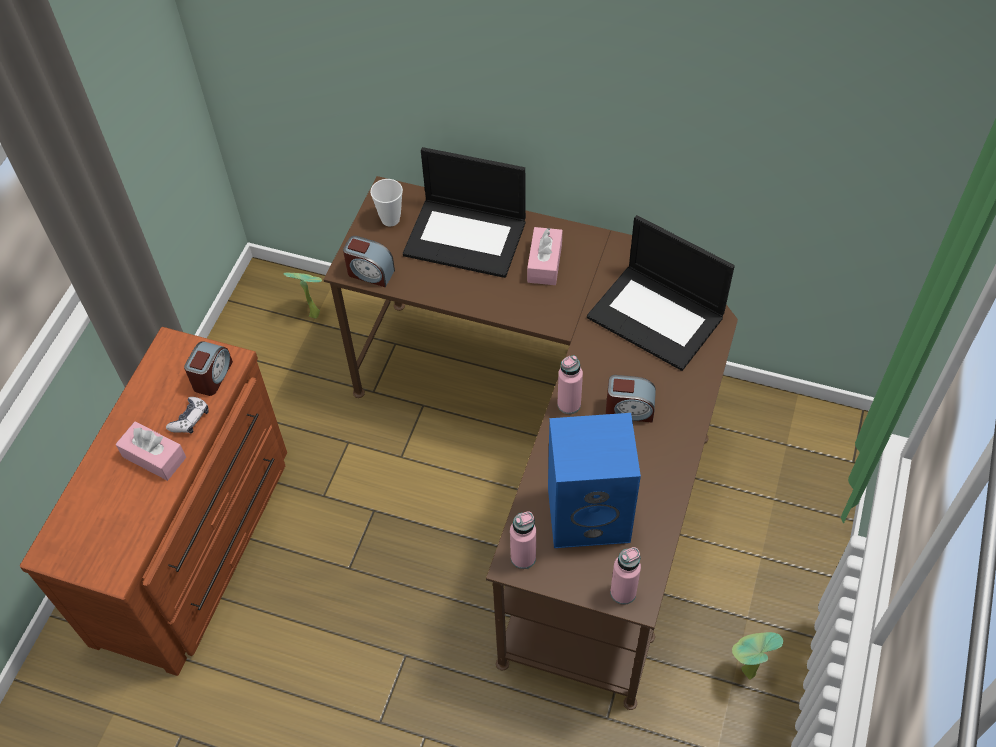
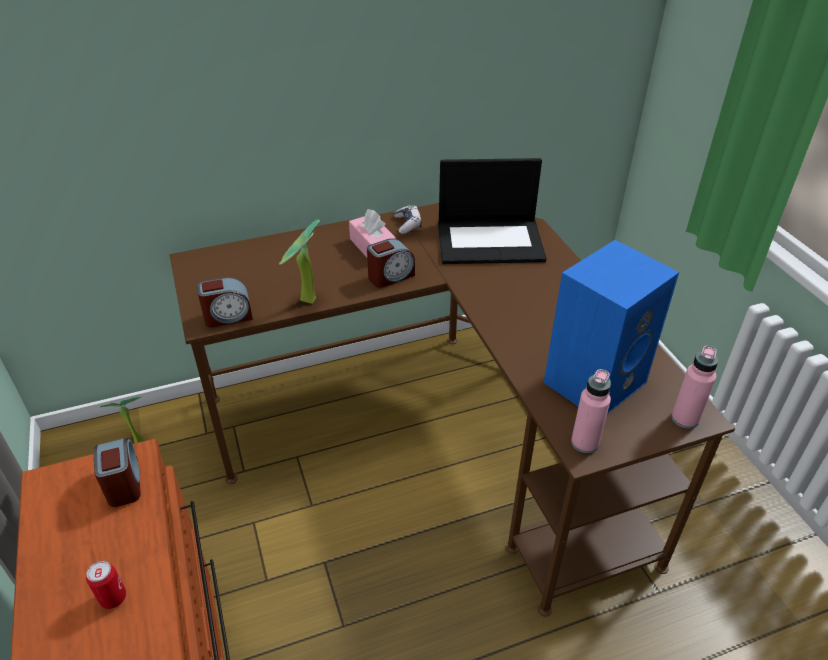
camera: 40 degrees left, 15 degrees down
(154, 457) = (113, 598): pink tissue box -> can
(190, 419) = (129, 535): game controller -> game controller (407, 224)
(390, 219) = (211, 275): cup -> none
(467, 237) = (292, 258): laptop -> none
(569, 404) = (492, 320): pink bottle -> none
(629, 409) = (539, 301): alarm clock -> alarm clock (390, 276)
(744, 672) = (704, 490): potted plant -> potted plant (305, 302)

